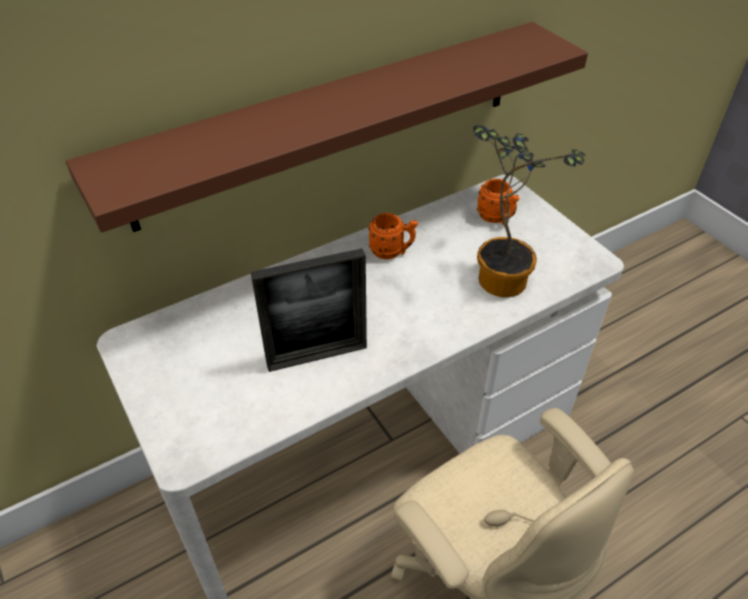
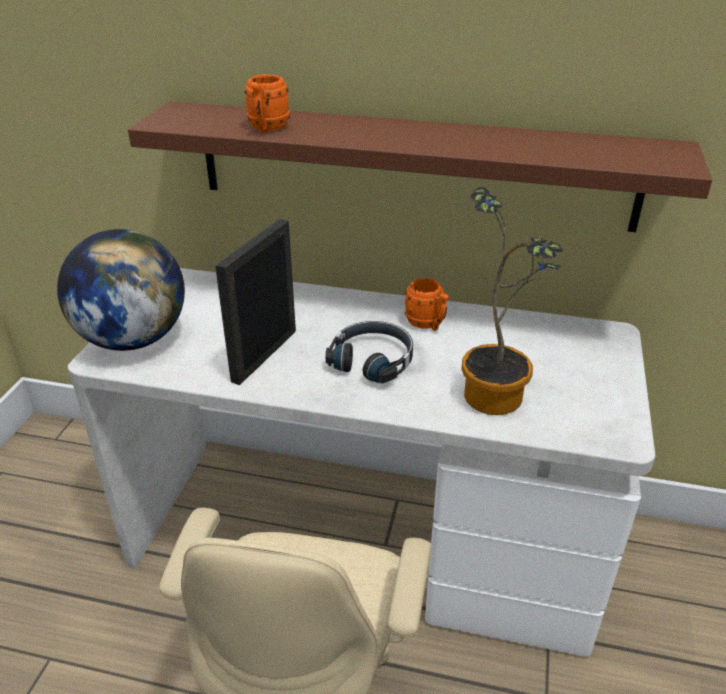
camera: 45 degrees right, 10 degrees down
(185, 421) = (133, 339): none -> globe
(317, 356) = (264, 355): picture frame -> picture frame turned 90 degrees clockwise
(396, 305) = (373, 360): none -> black headphones
(496, 218) = (564, 351): orange mug -> orange mug (267, 129)

